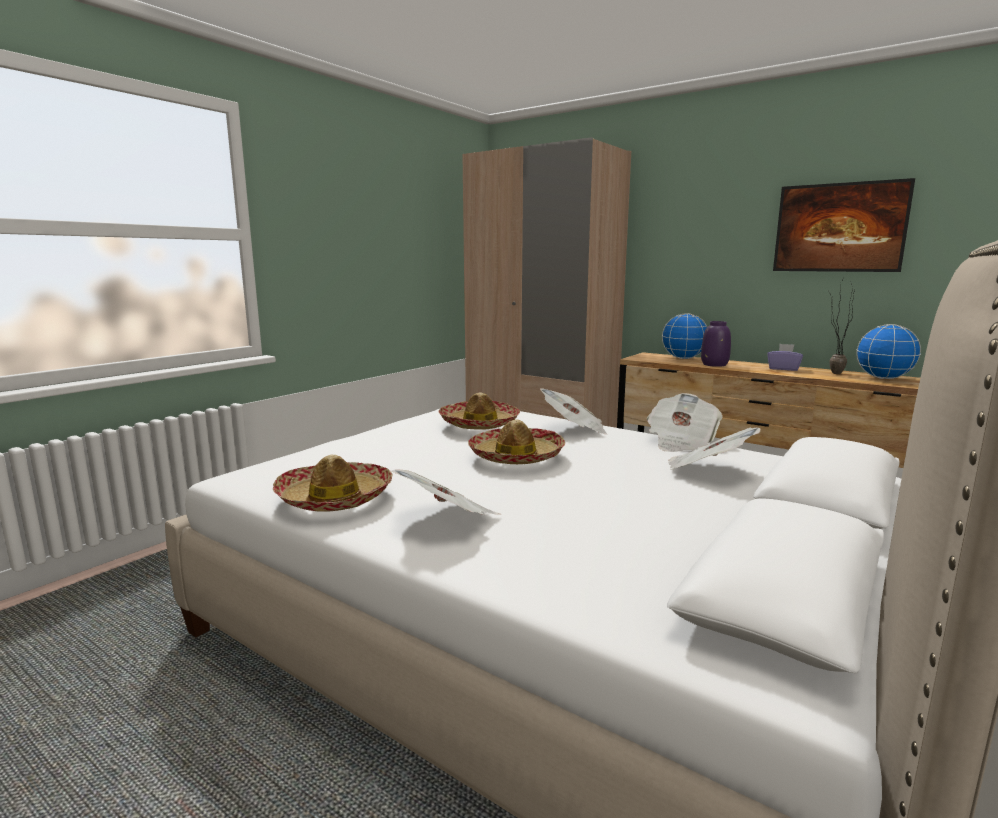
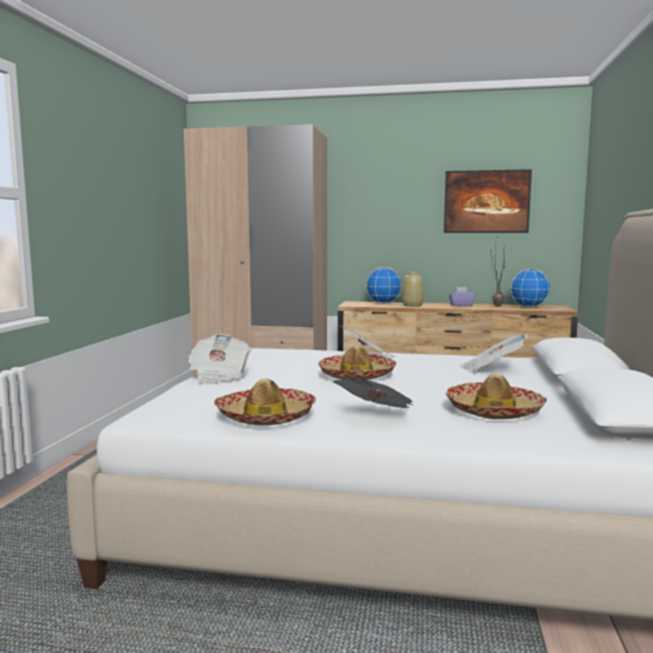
camera: 25 degrees left, 5 degrees down
(479, 423) = (291, 359): hat -> hat (494, 411)
(680, 442) = (450, 356): newspaper -> newspaper (218, 376)
(715, 364) = (412, 305): purple vase -> beige vase

